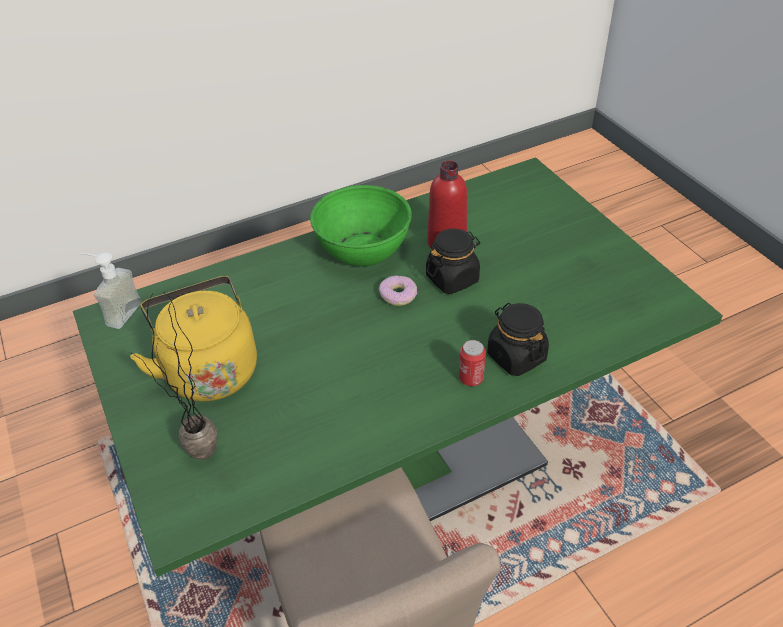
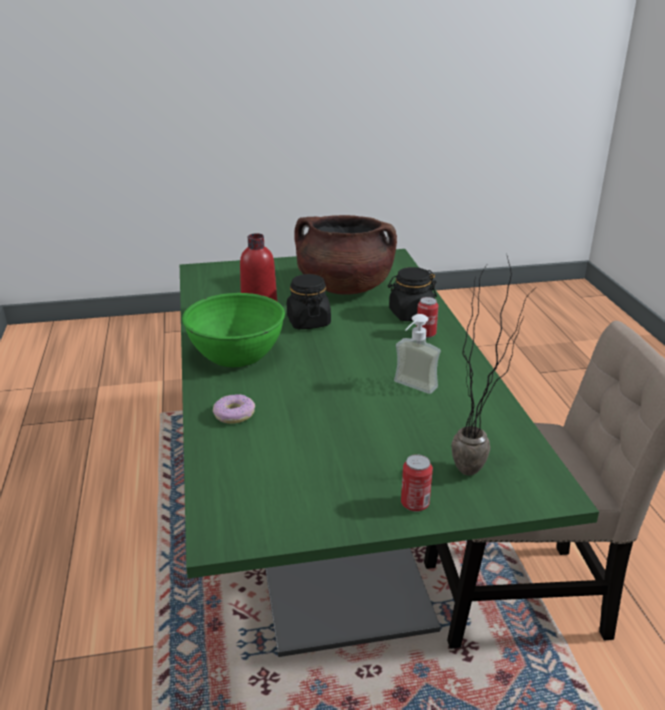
camera: 75 degrees left, 15 degrees down
(116, 312) = (218, 524): soap dispenser -> soap dispenser (411, 388)
(150, 421) = (415, 504): none -> can
(209, 369) = (354, 459): yellow kettle -> none
(398, 295) = (312, 347): donut -> donut (234, 414)
(555, 286) = (344, 287): none -> brown cooking pot

